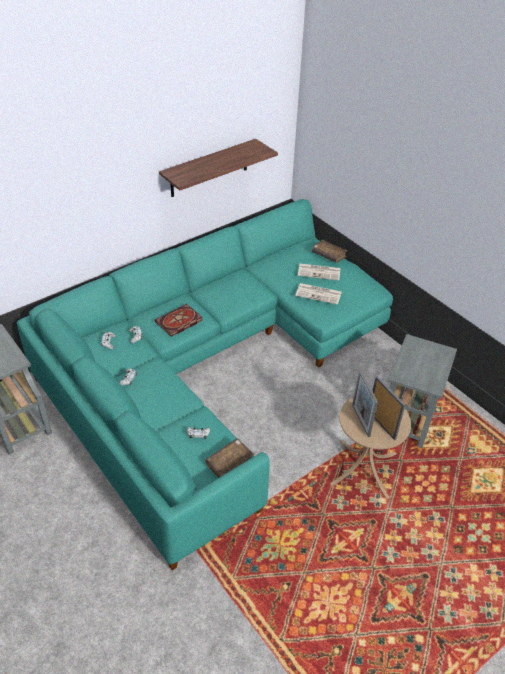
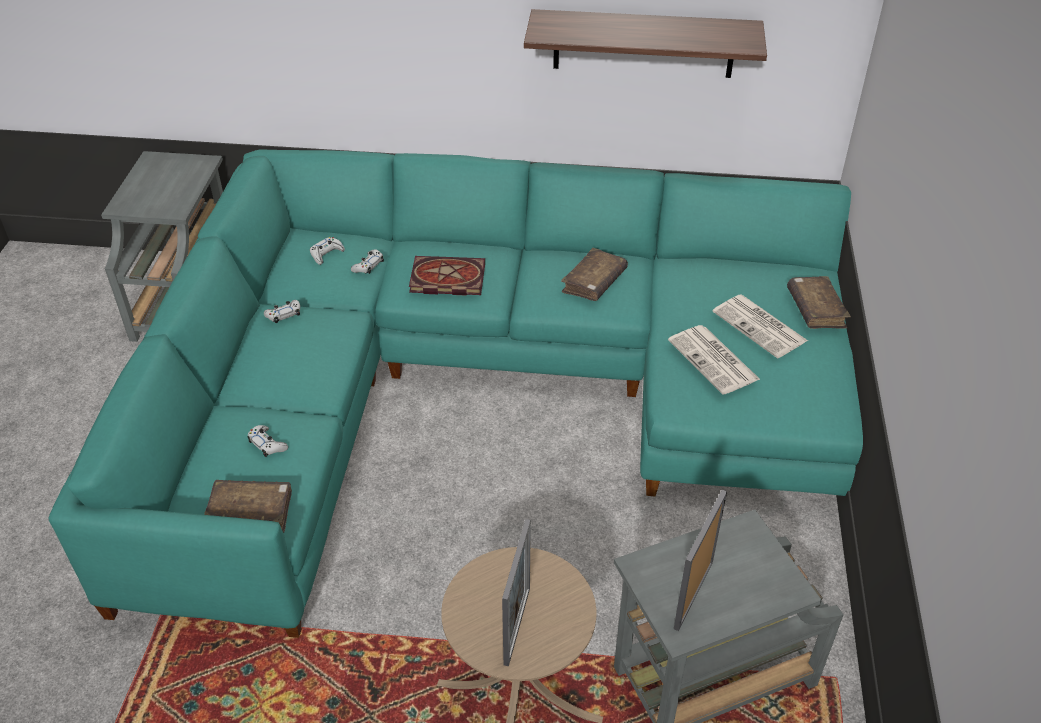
camera: 45 degrees right, 0 degrees up
(239, 289) = (594, 282): none -> brown book
(360, 420) = (493, 593): picture frame -> picture frame (693, 594)

